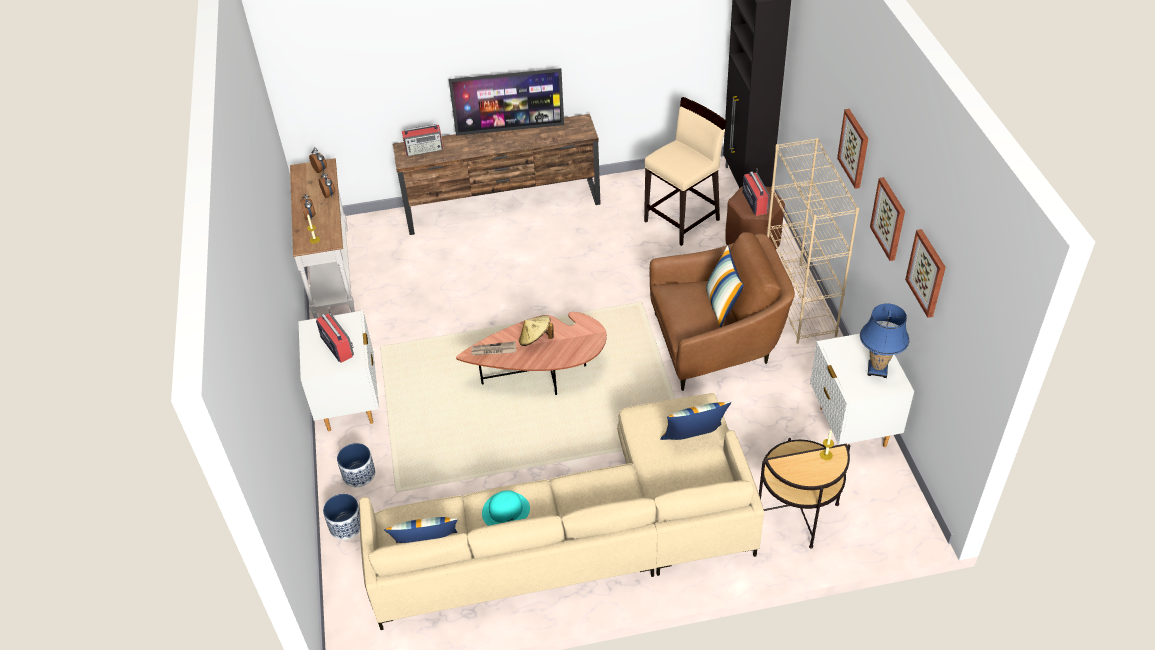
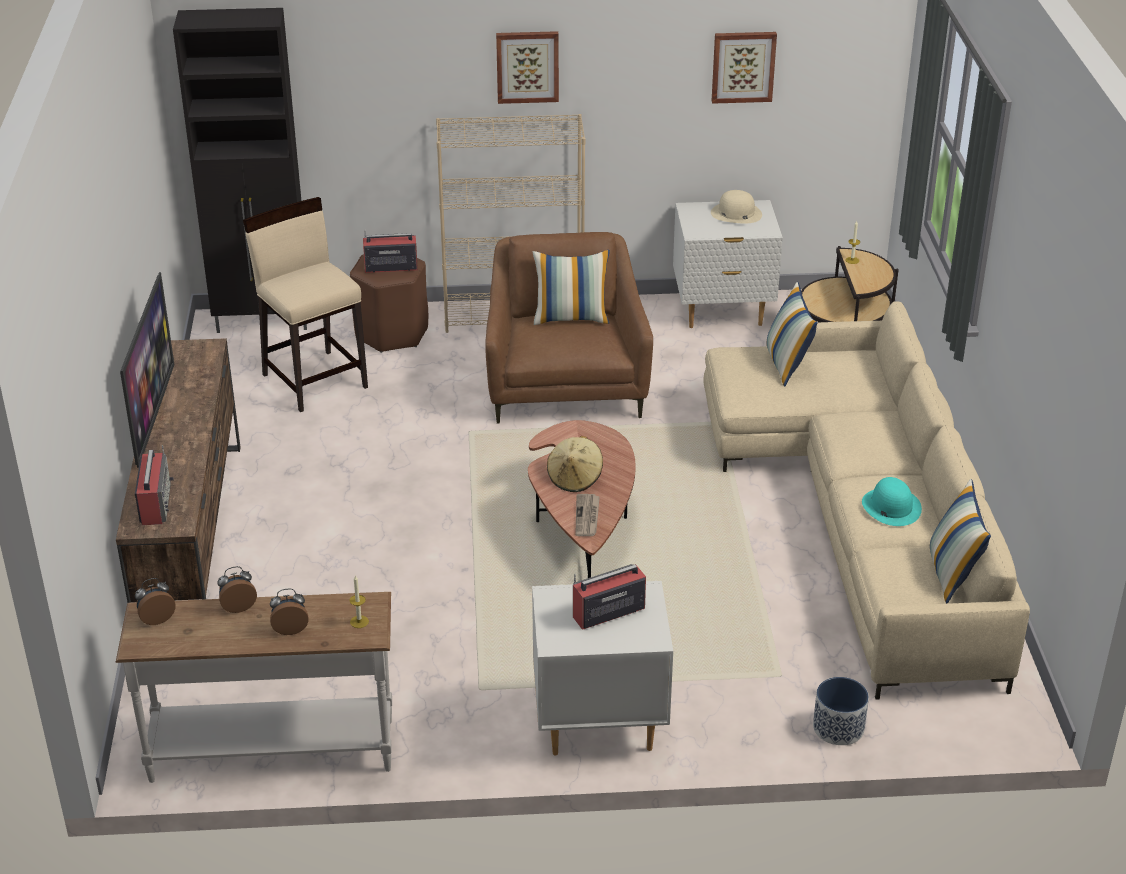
camera: 85 degrees left, 10 degrees down
(358, 474) = (744, 715): planter -> none
(877, 369) = (736, 213): blue table lamp -> beige hat
(889, 218) = (641, 77): picture -> none

